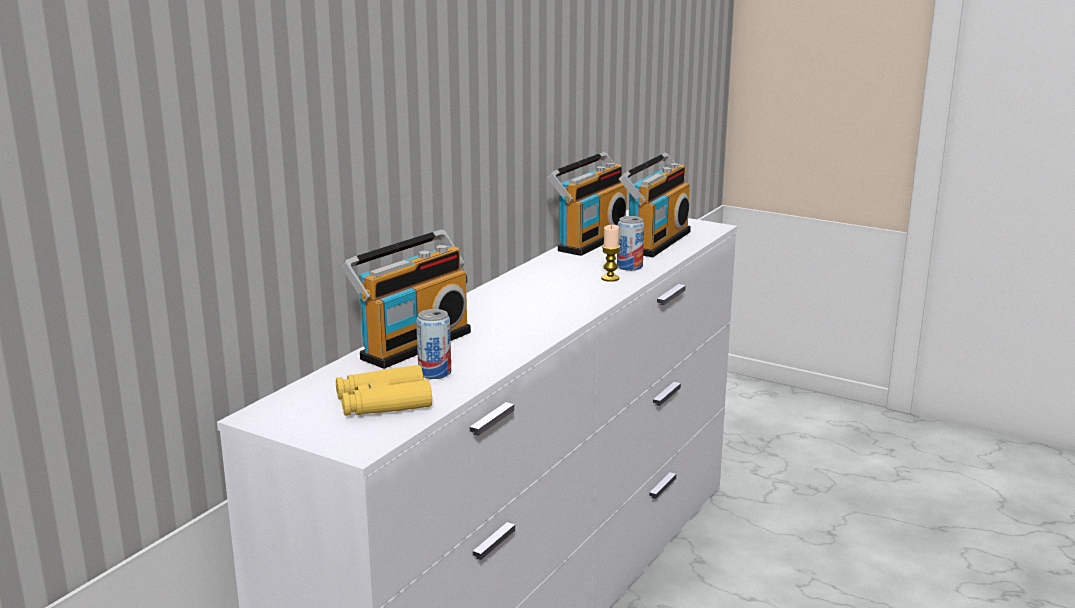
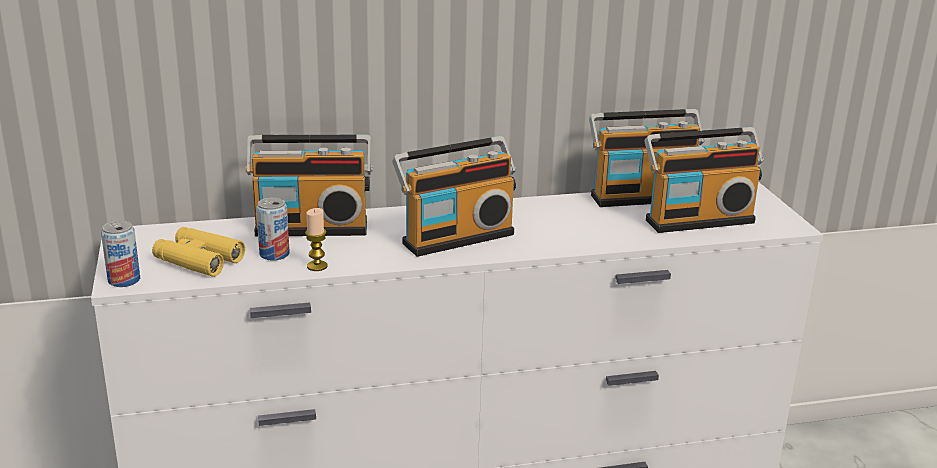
camera: 45 degrees right, 5 degrees up
(537, 308) = (456, 237): none -> radio
(610, 278) = (573, 236): candle -> candle (317, 266)
(629, 266) = (615, 233): can -> can (124, 280)

